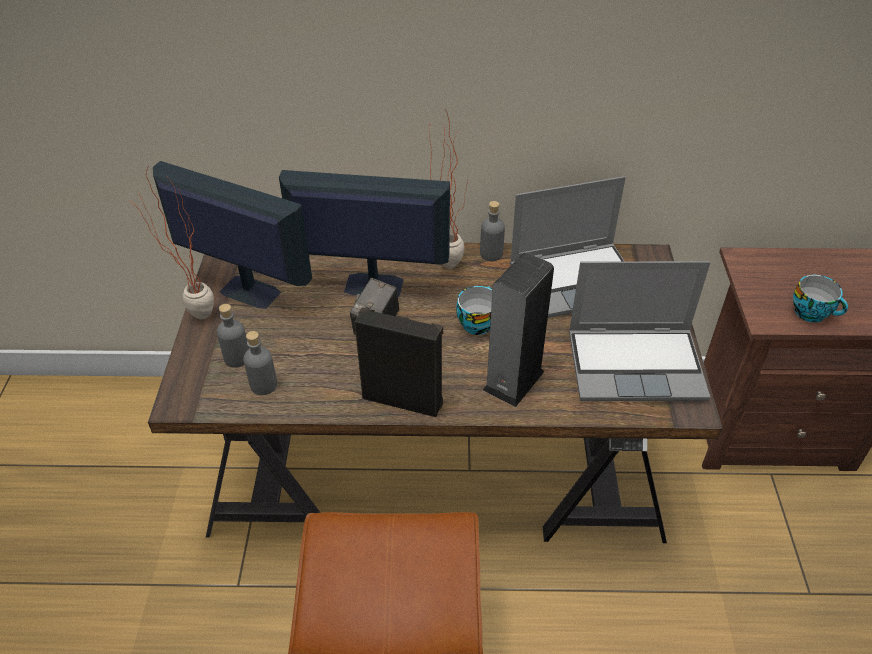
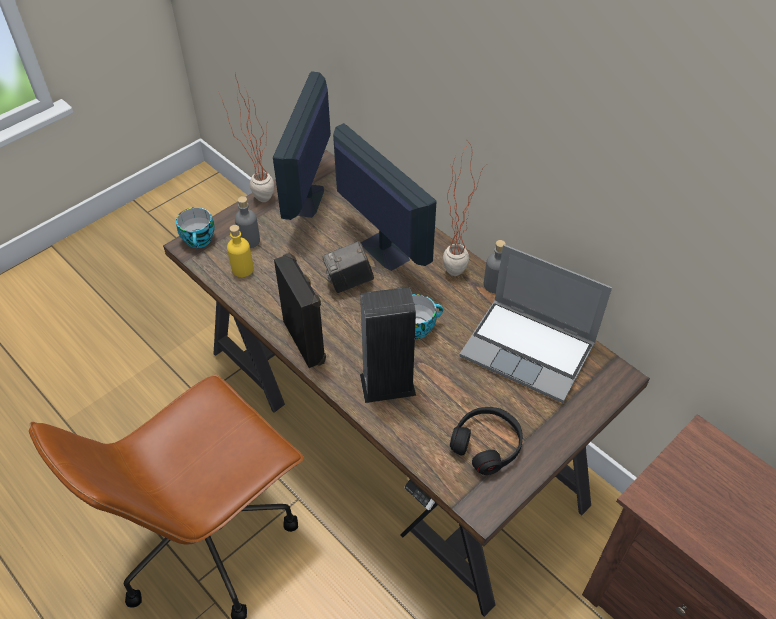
camera: 45 degrees right, 5 degrees up
(248, 291) = (306, 201): monitor -> monitor turned 150 degrees counterclockwise
(263, 385) = (242, 269): grey bottle -> yellow bottle
(636, 365) = (487, 444): laptop -> black headphones
(812, 312) = (699, 526): cup -> cup (199, 240)

